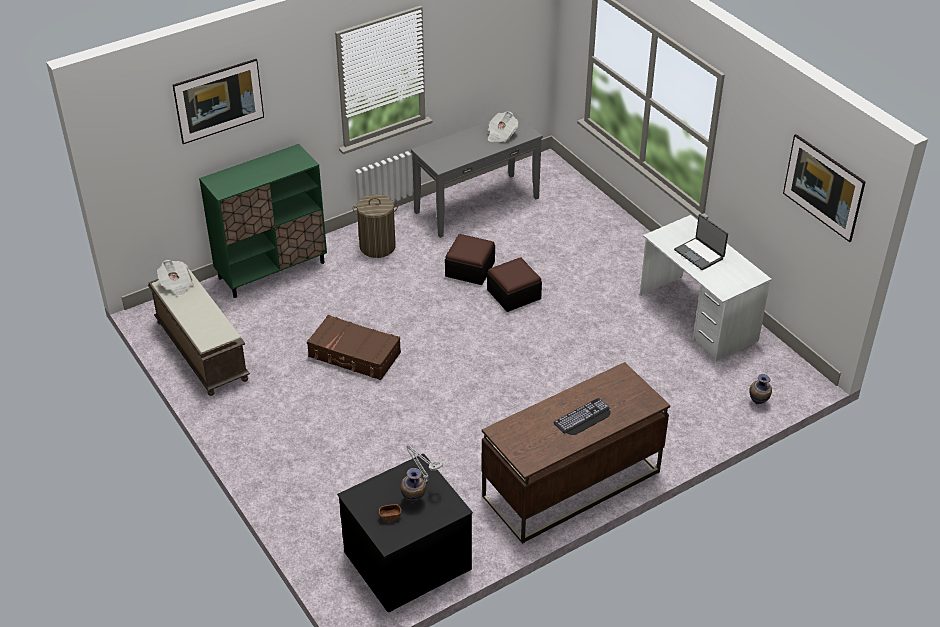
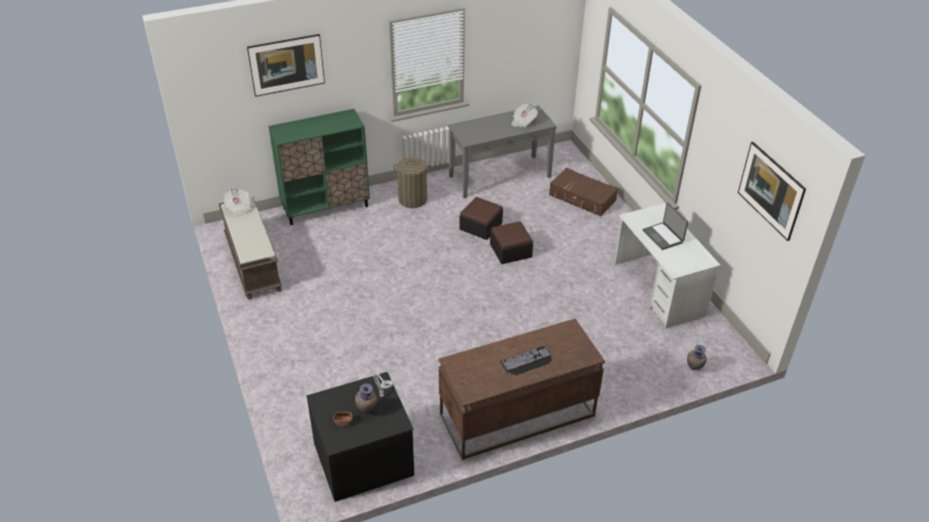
camera: 10 degrees right, 0 degrees up
(354, 355) = (370, 282): brown suitcase -> brown suitcase (582, 198)

